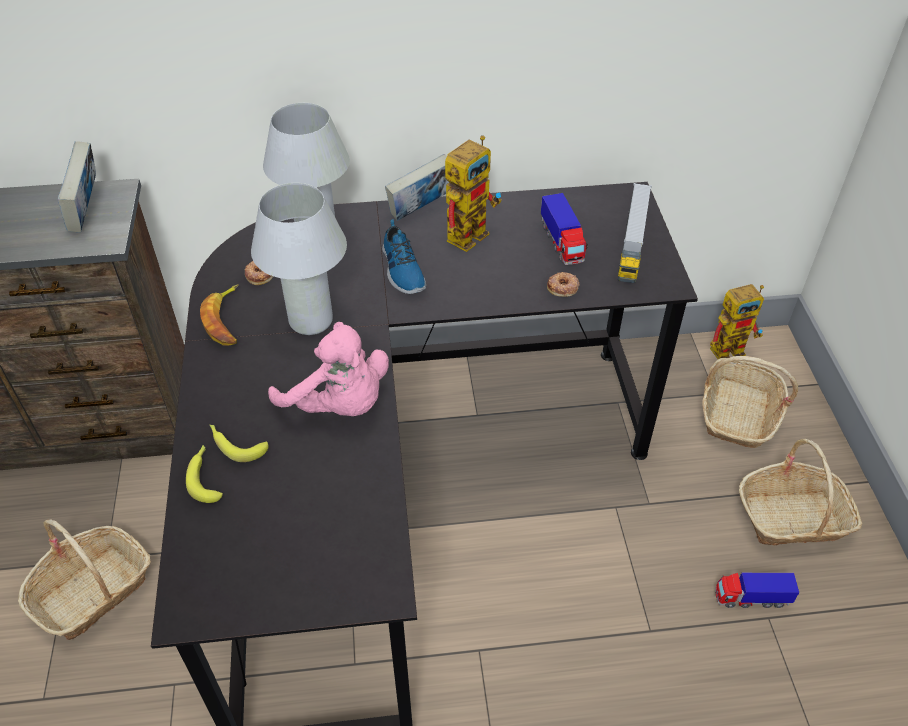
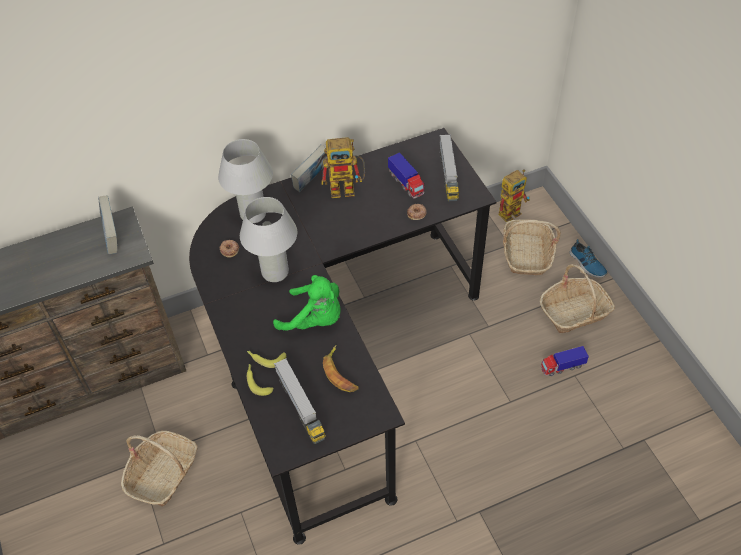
camera: 15 degrees left, 5 degrees up
(226, 320) = (223, 285): banana -> banana (340, 373)
(253, 537) = (300, 406): none -> toy truck
(339, 404) = (315, 319): pink plush toy -> green plush toy
(402, 270) = (316, 225): shoe -> shoe (587, 264)
(470, 231) = (347, 188): toy robot -> toy robot turned 60 degrees clockwise

